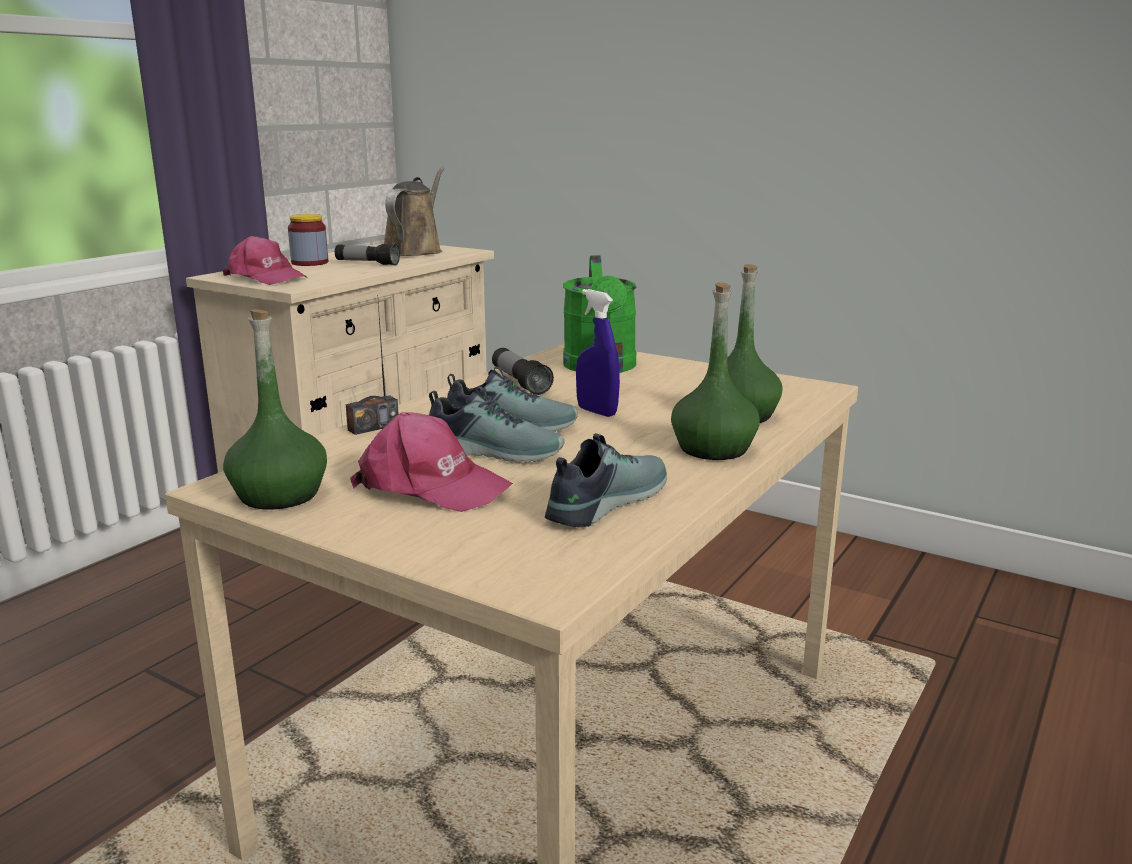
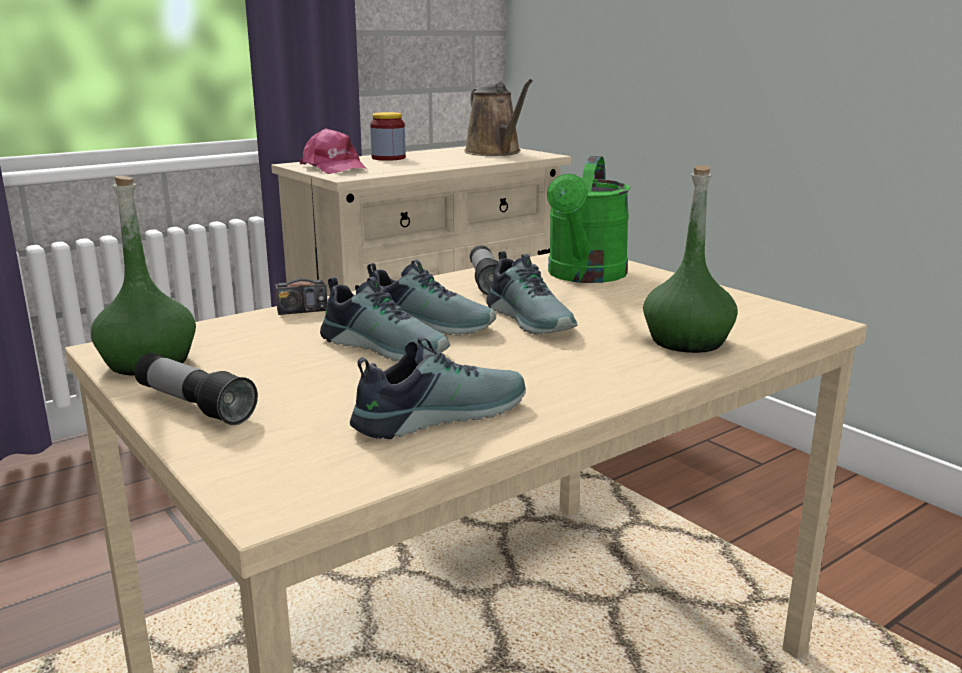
camera: 20 degrees right, 0 degrees up
(367, 263) = (437, 161): flashlight -> flashlight (194, 406)
(415, 251) = (495, 153): brown watering can -> brown watering can turned 120 degrees clockwise
(430, 486) = (287, 373): pink cap -> none
(596, 412) = (532, 319): blue spray bottle -> shoe
(713, 449) = (618, 374): green bottle -> none

